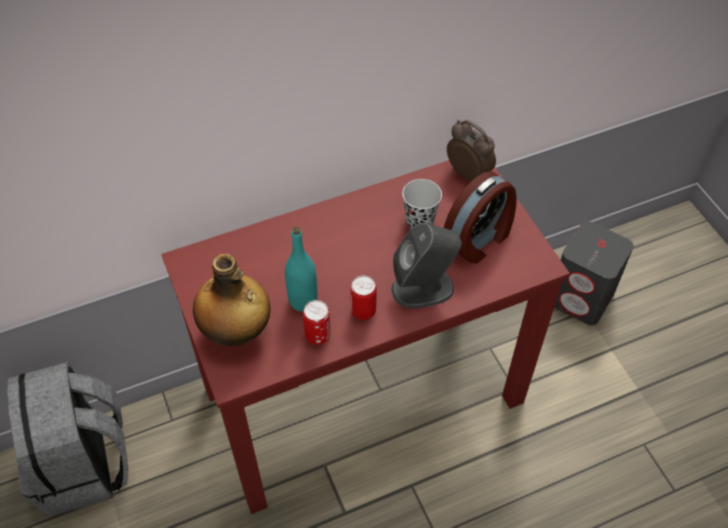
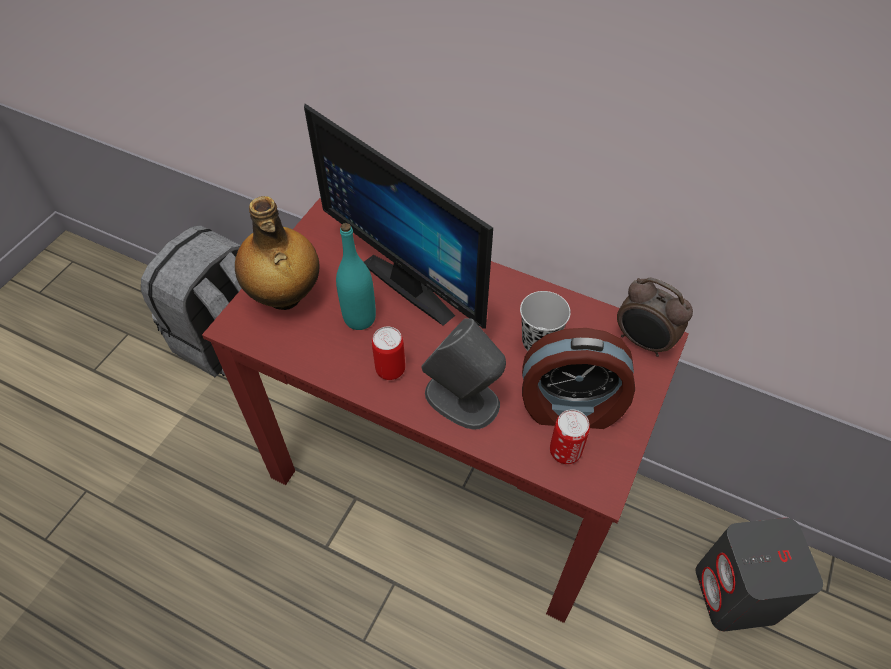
camera: 50 degrees right, 0 degrees up
(304, 249) = (416, 281): none -> monitor
(317, 335) = (332, 354): can -> can (565, 451)
(468, 173) = (643, 342): alarm clock -> alarm clock turned 120 degrees clockwise

